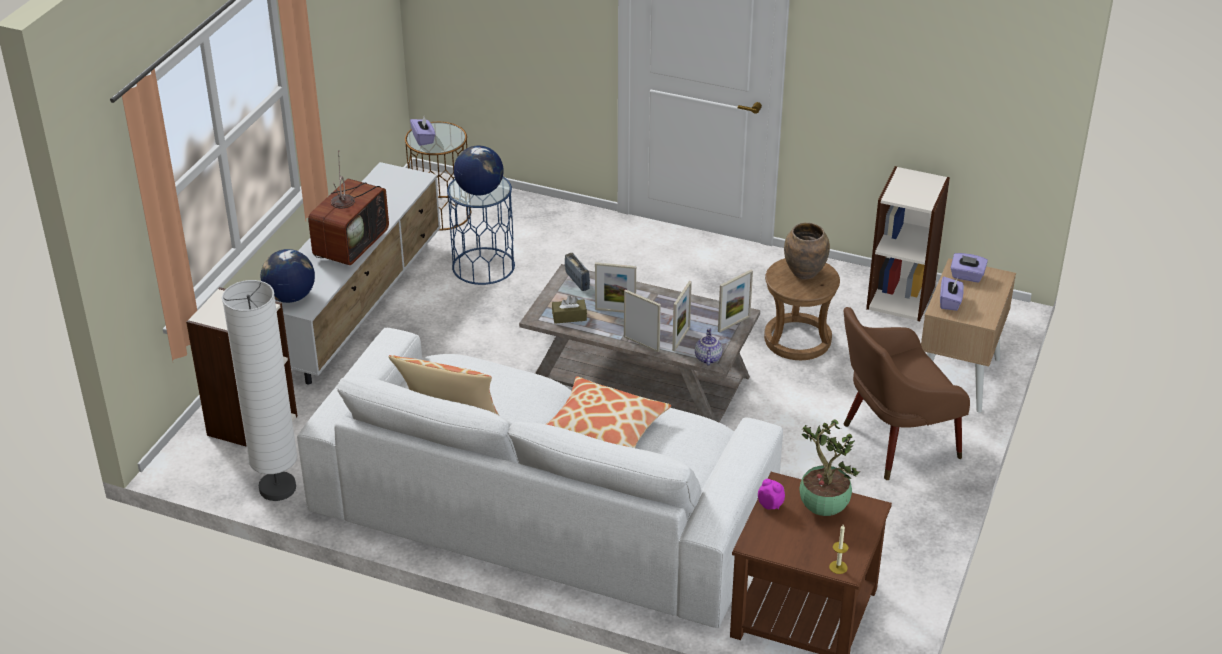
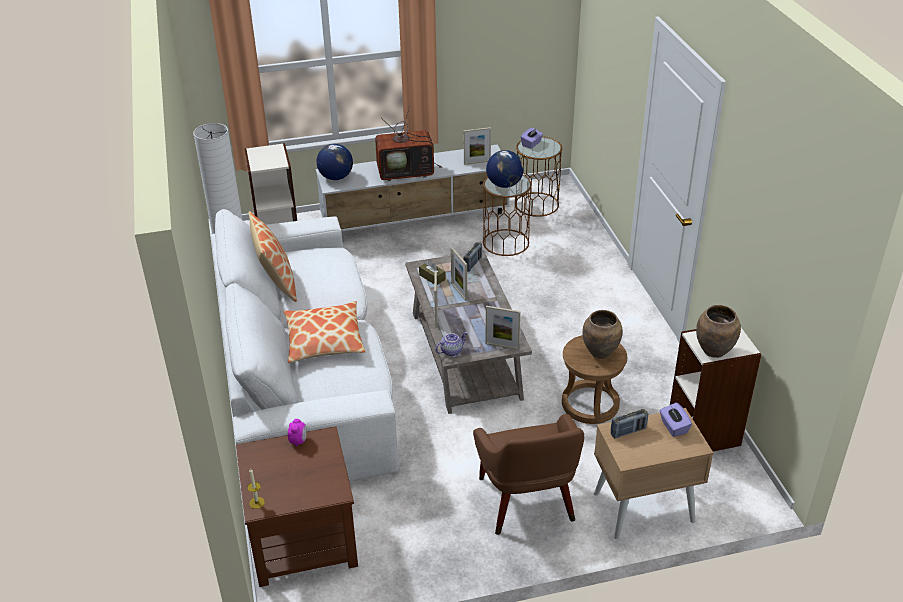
camera: 55 degrees right, 0 degrees up
(483, 266) = (506, 243): blue side table -> brown side table
(681, 339) = (460, 331): picture frame -> picture frame (477, 162)
(822, 508) = (316, 467): potted plant -> none
(893, 443) = (527, 505): brown armchair -> brown armchair turned 135 degrees counterclockwise
(922, 197) = (714, 351): none -> brown vase
(950, 302) = (628, 431): purple tissue box -> radio

